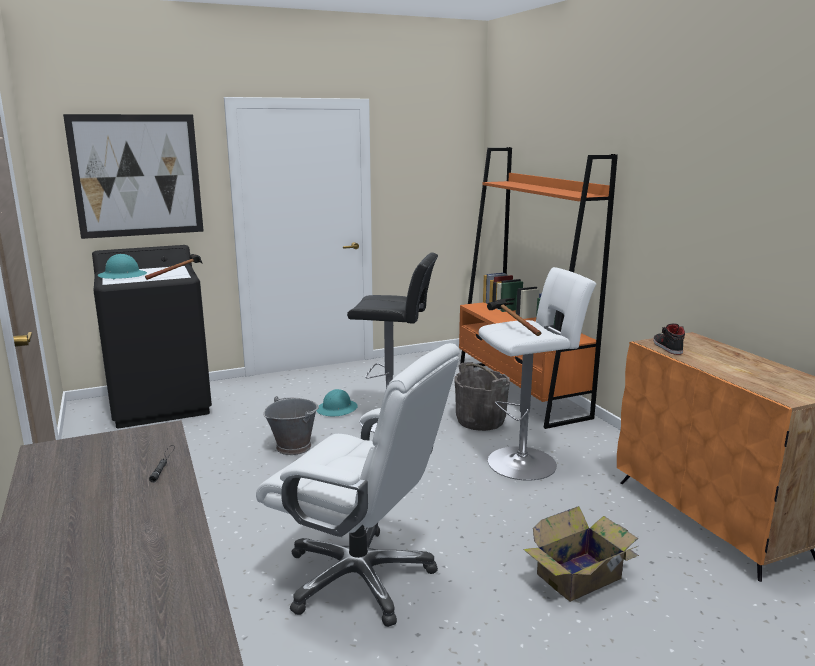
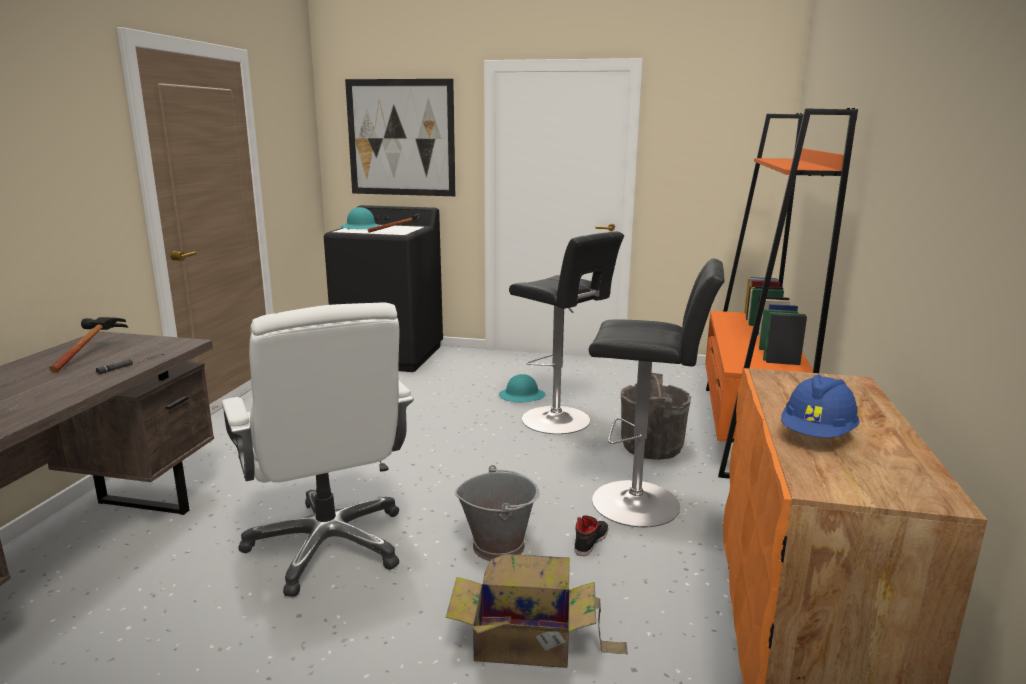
camera: 35 degrees right, 0 degrees up
(293, 446) = (438, 417): grey bucket -> grey bucket (499, 546)
(510, 325) = (631, 324): hammer -> hammer (91, 354)
(526, 462) = (642, 503): white stool -> black stool
(667, 347) = (781, 384): black shoe -> black shoe (590, 541)
(738, 372) = (817, 435): none -> blue hard hat

